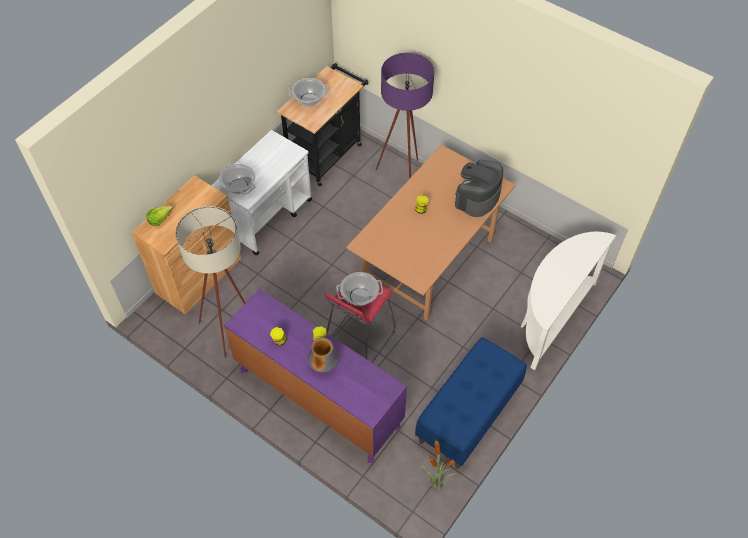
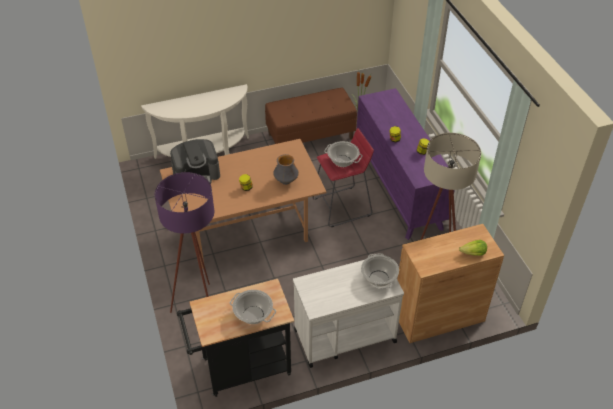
camera: 145 degrees left, 10 degrees down
(324, 365) = (402, 127): vase -> vase (286, 181)
(468, 415) = (310, 136): blue bench -> brown bench

